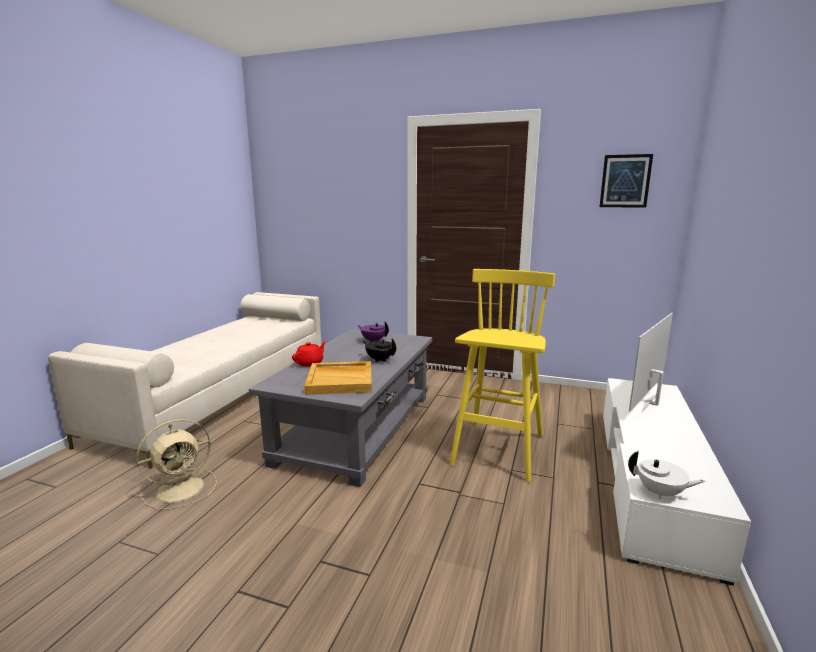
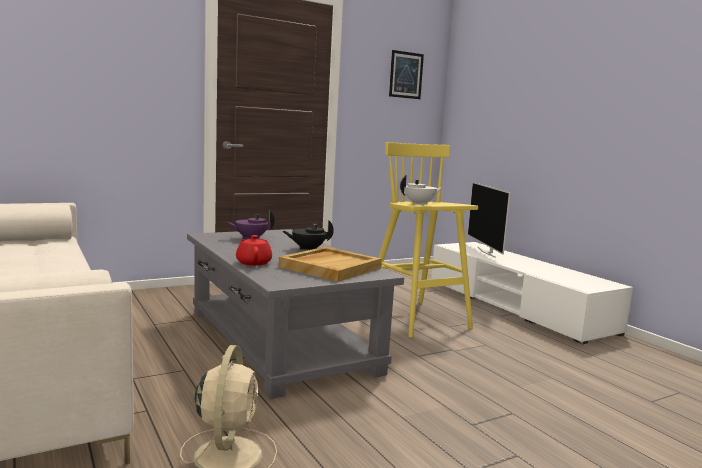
camera: 50 degrees left, 5 degrees down
(660, 493) = (590, 287): white teapot -> white teapot (420, 204)

